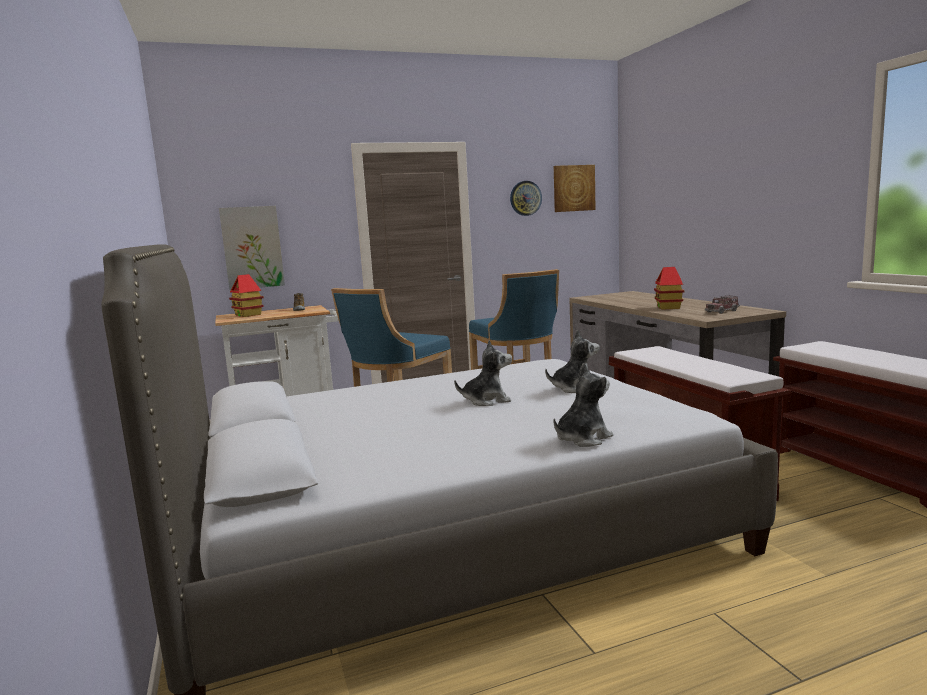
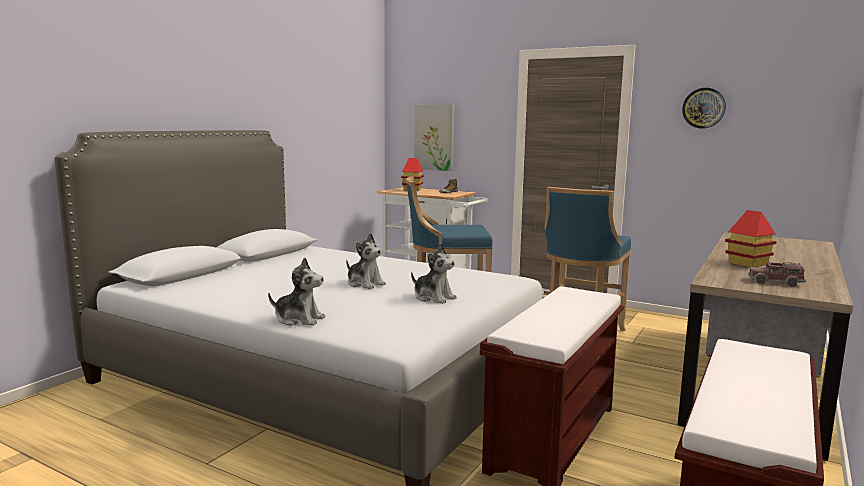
camera: 50 degrees right, 0 degrees up
(573, 188) = (779, 98): picture -> none

